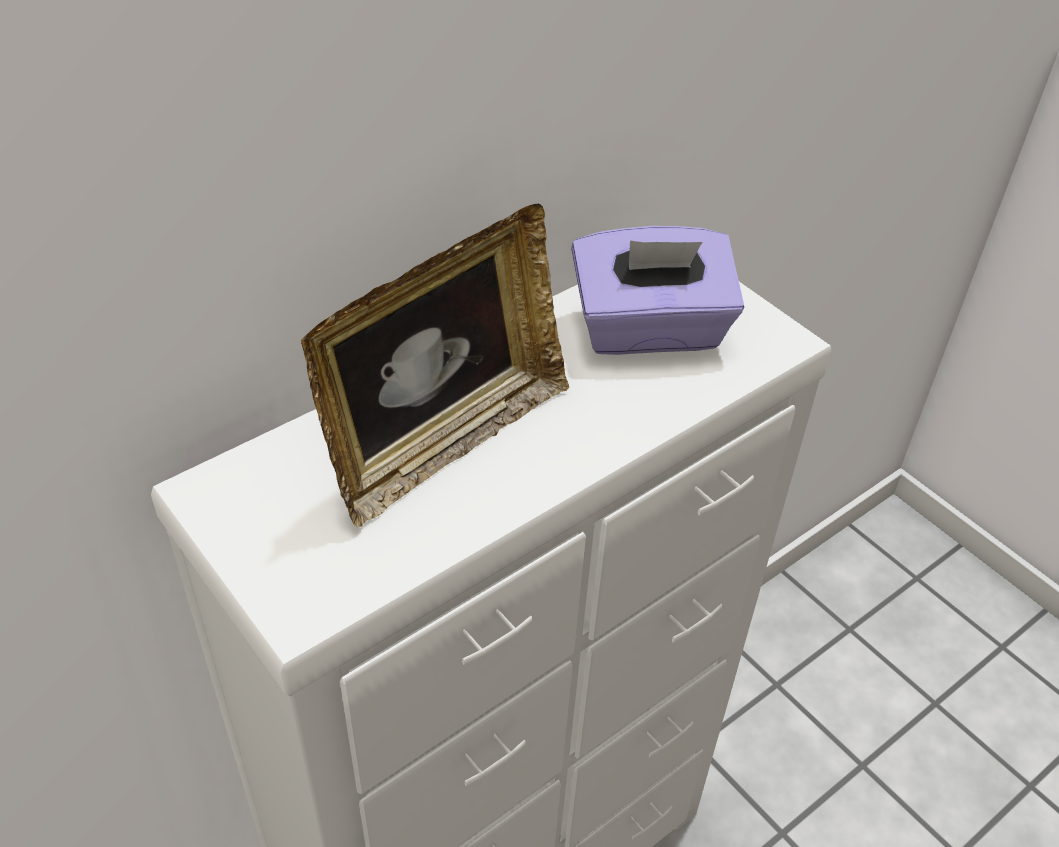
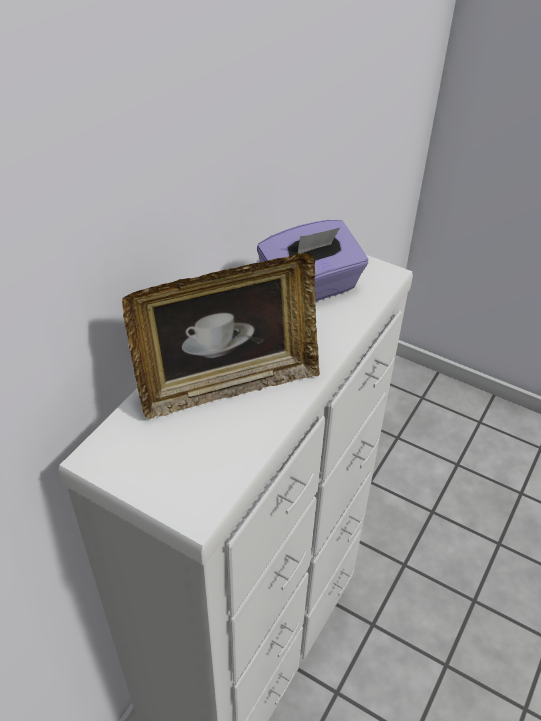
camera: 20 degrees left, 0 degrees up
(445, 441) = (228, 384): picture frame -> picture frame turned 45 degrees clockwise

